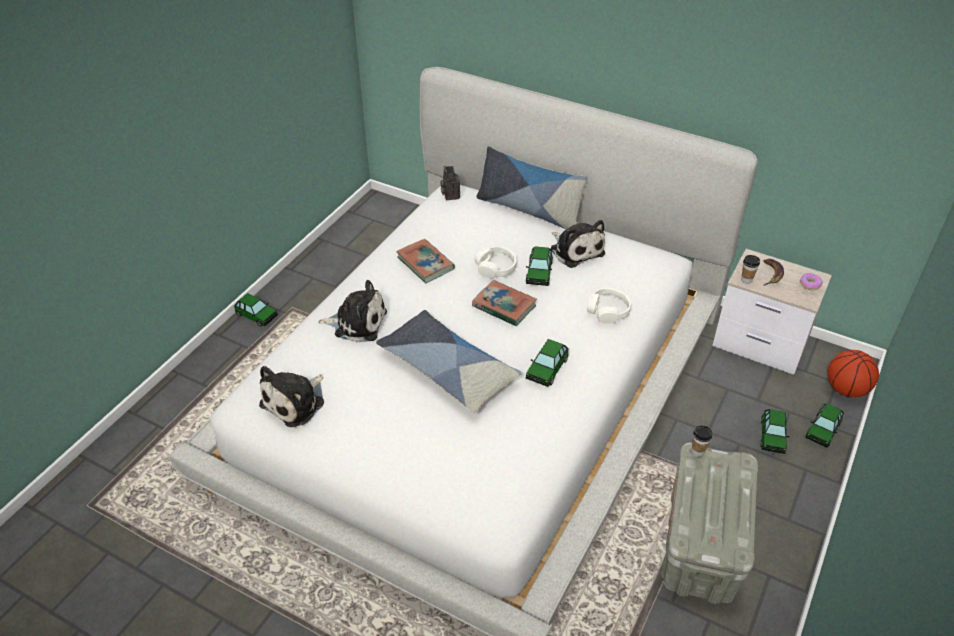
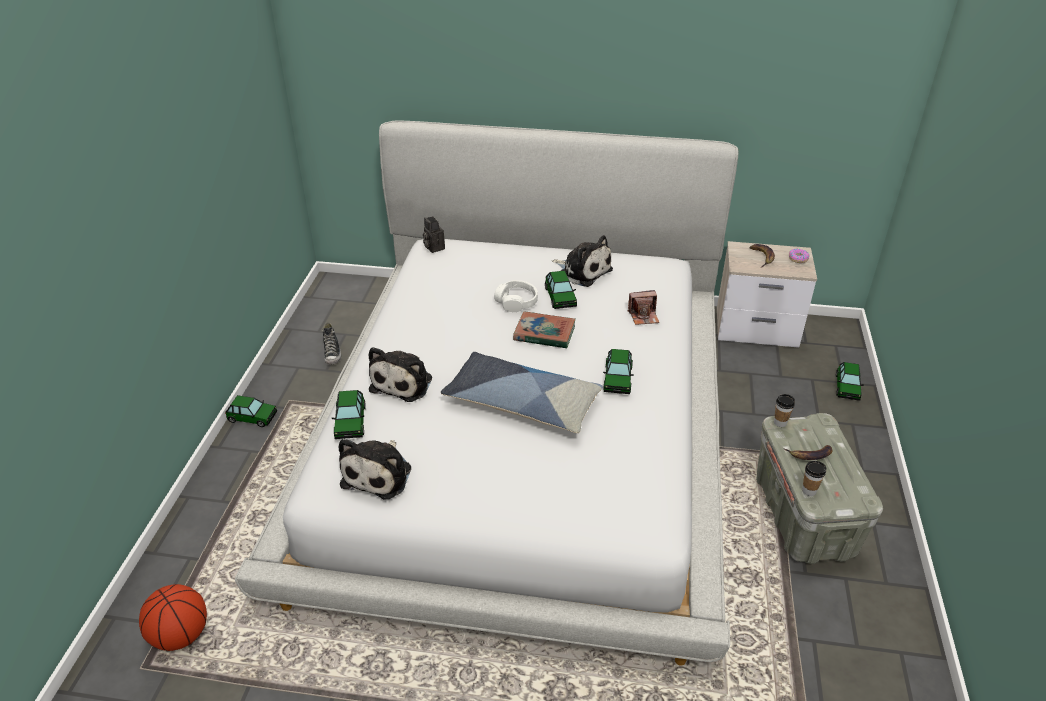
camera: 20 degrees left, 5 degrees down
(347, 272) = (332, 353): none -> shoe
(357, 323) = (403, 382): plush toy -> plush toy turned 120 degrees clockwise
(425, 263) = (444, 313): book -> none
(529, 210) = (518, 246): pillow -> none
(608, 311) = (643, 316): white headphones -> camera
(708, 493) = (810, 455): none -> banana
(746, 280) = (744, 266): cup -> cup (809, 490)
(772, 436) = (809, 403): toy car -> toy car (350, 422)
(845, 389) = (846, 349): basketball -> basketball (180, 635)

